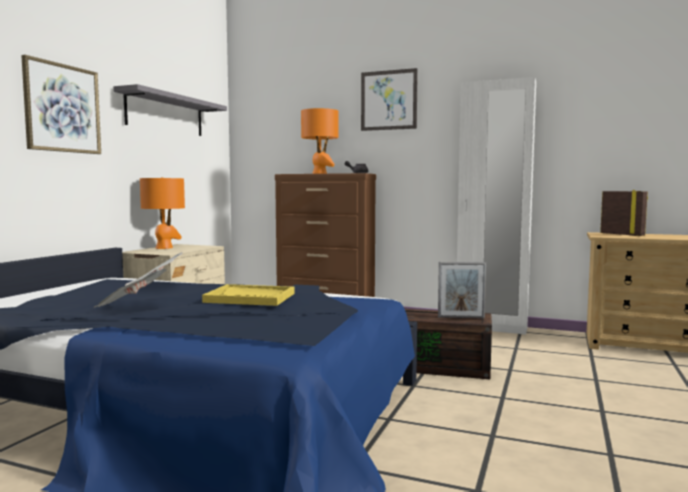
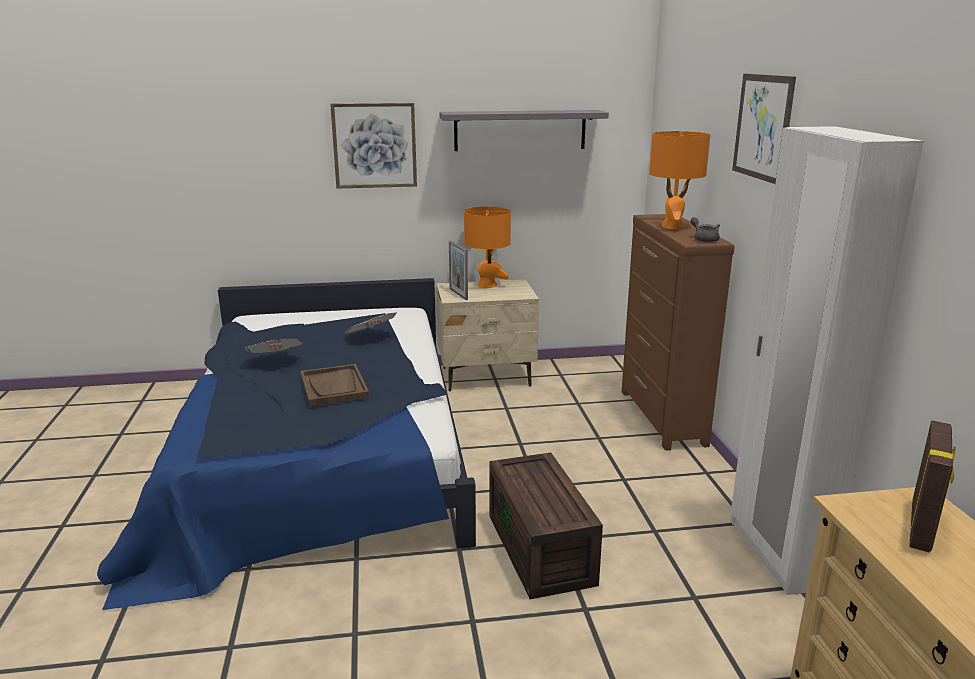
camera: 60 degrees right, 15 degrees up
(250, 298) = (334, 387): yellow tray -> brown tray
(461, 317) = (550, 507): picture frame -> picture frame (458, 294)

